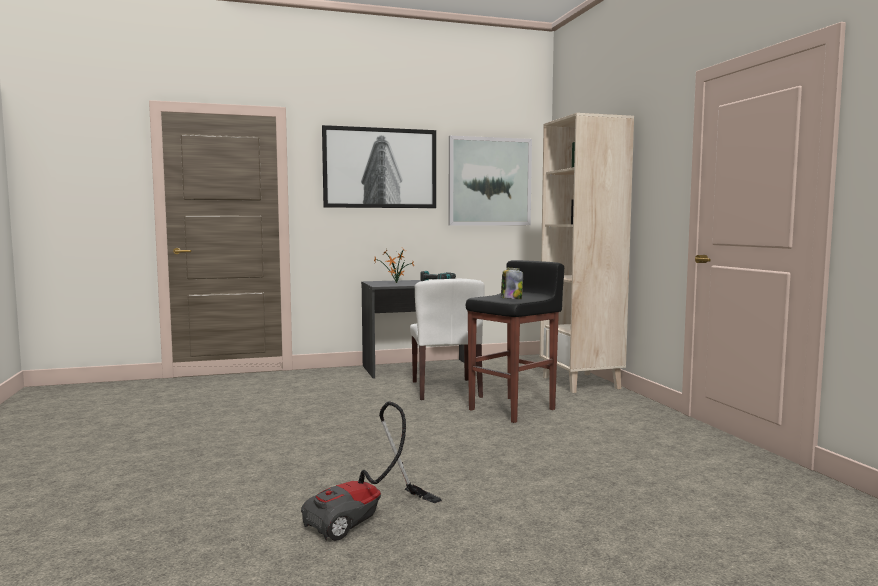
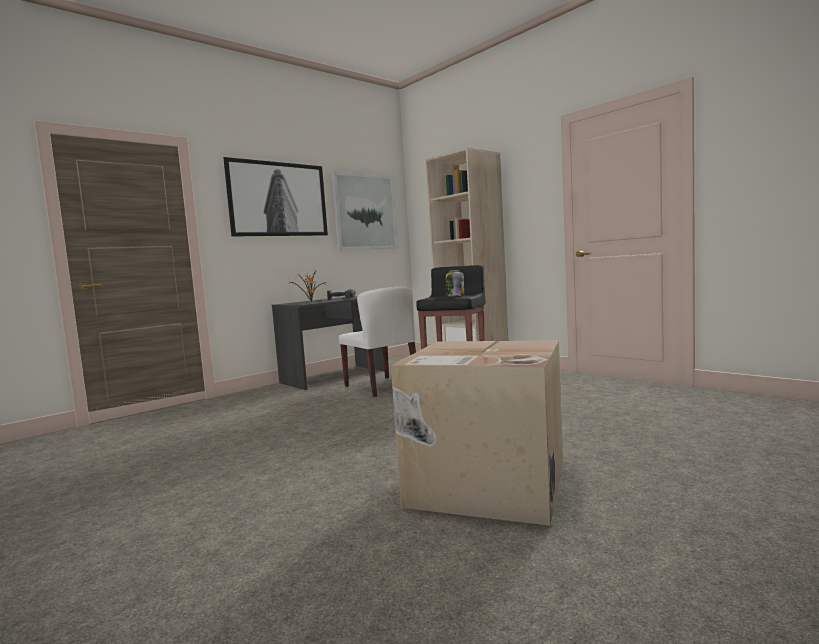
camera: 25 degrees left, 0 degrees up
(366, 520) = (485, 484): vacuum cleaner -> cardboard box

